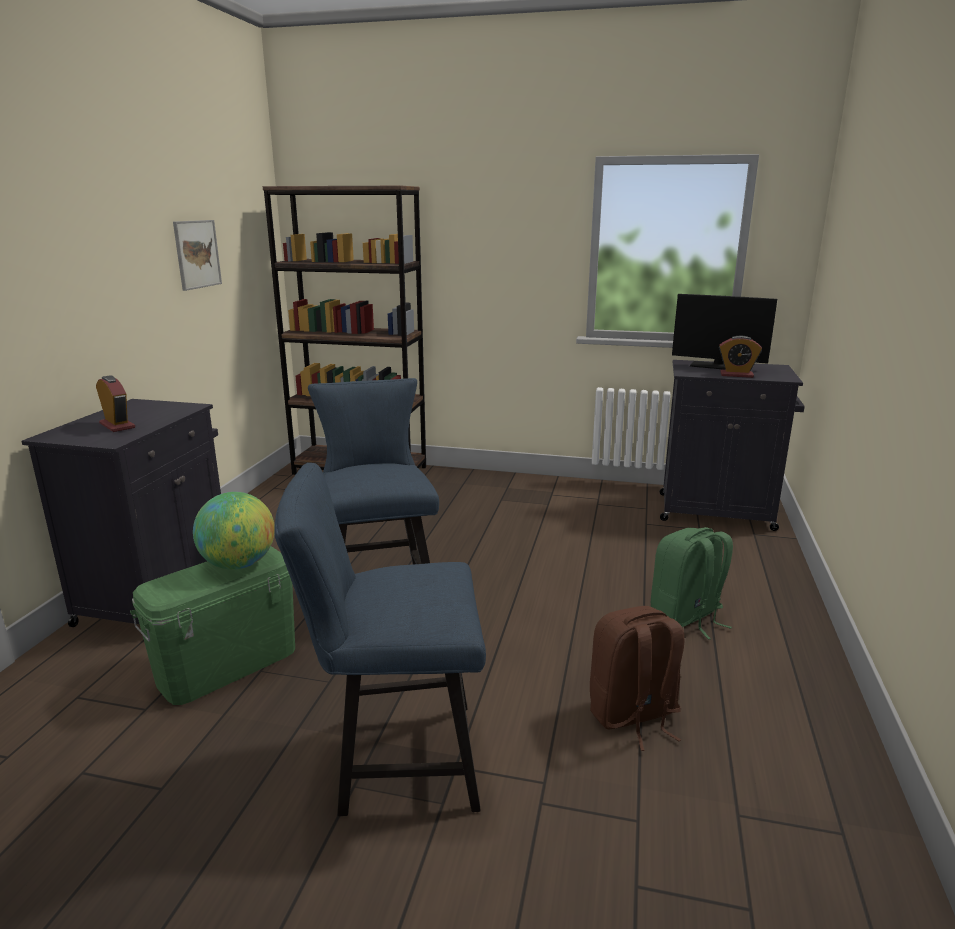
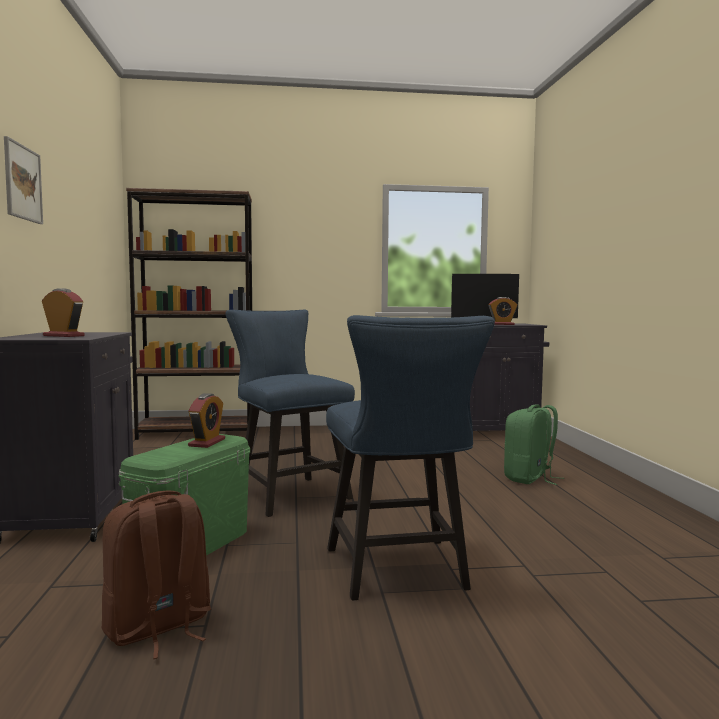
camera: 20 degrees left, 15 degrees down
(197, 254) = (83, 227): picture -> picture (22, 183)
(239, 564) = (207, 442): globe -> alarm clock
(394, 760) = (399, 573): blue chair -> blue chair turned 75 degrees counterclockwise
(633, 716) = (547, 525): brown backpack -> brown backpack (158, 628)

